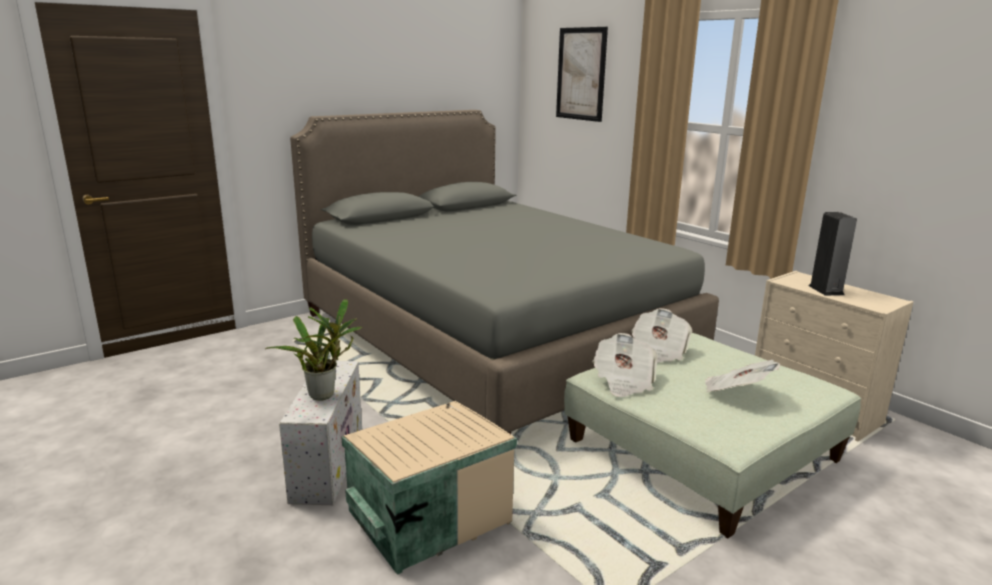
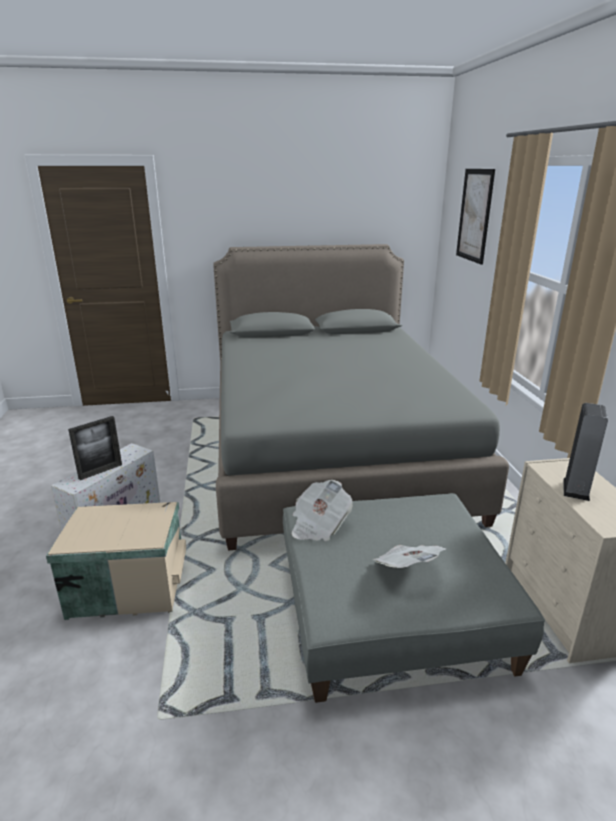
camera: 30 degrees right, 5 degrees up
(325, 394) = (100, 471): potted plant -> picture frame
(658, 352) = (387, 505): newspaper -> none
(702, 449) = (392, 609): green ottoman -> grey ottoman

